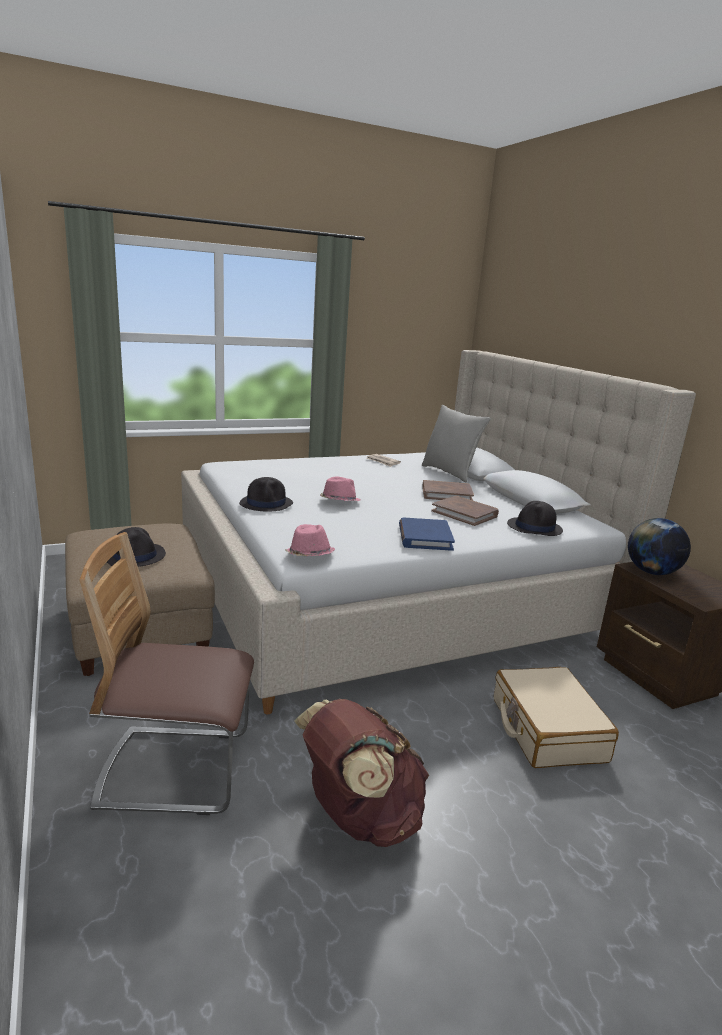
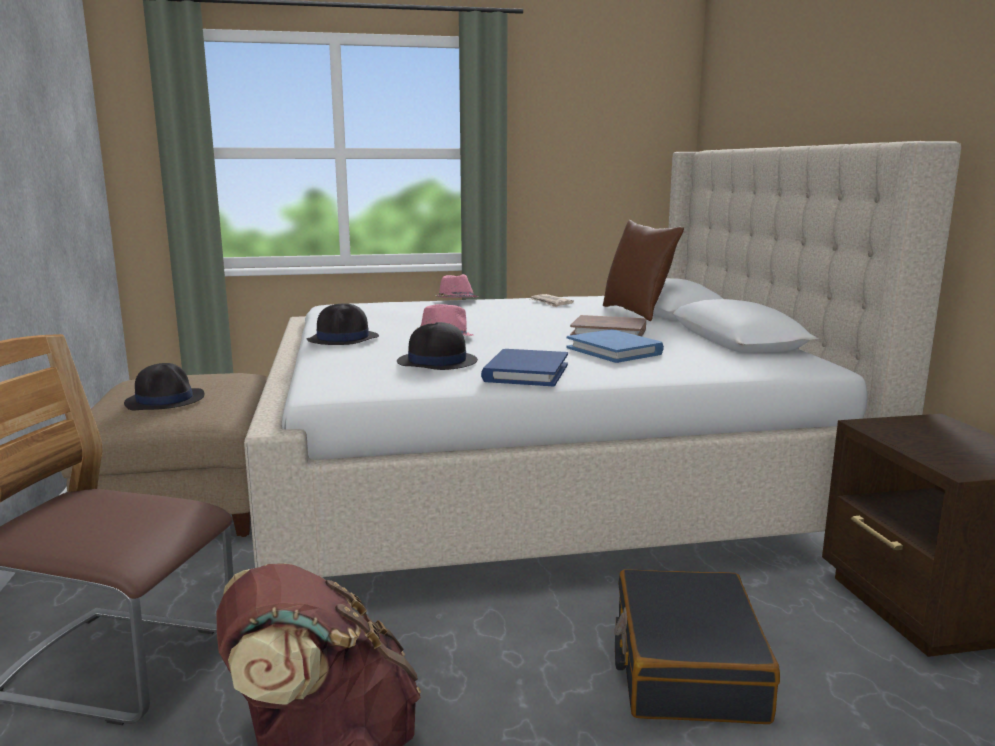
camera: 15 degrees right, 5 degrees down
(309, 555) = (339, 387): pink hat -> pink hat (456, 301)
(449, 473) = (637, 312): grey pillow -> brown pillow
(465, 513) = (614, 351): brown book -> blue book
(534, 528) = (709, 366): black hat -> black hat (437, 362)
(547, 729) = (686, 666): beige suitcase -> black suitcase
(652, 572) = (895, 431): globe -> none

